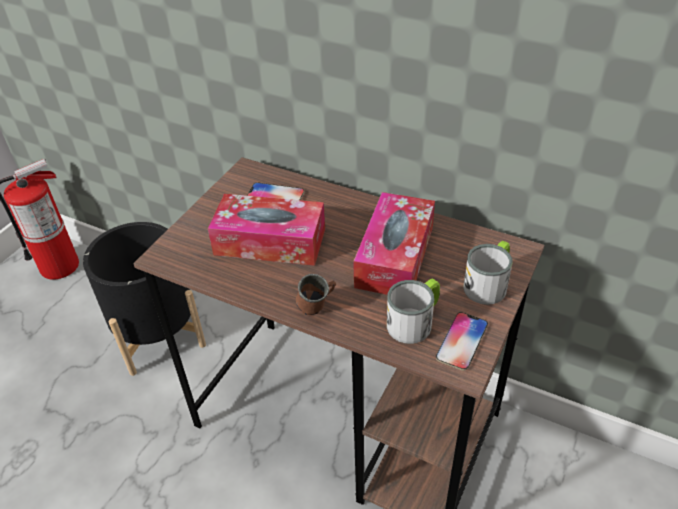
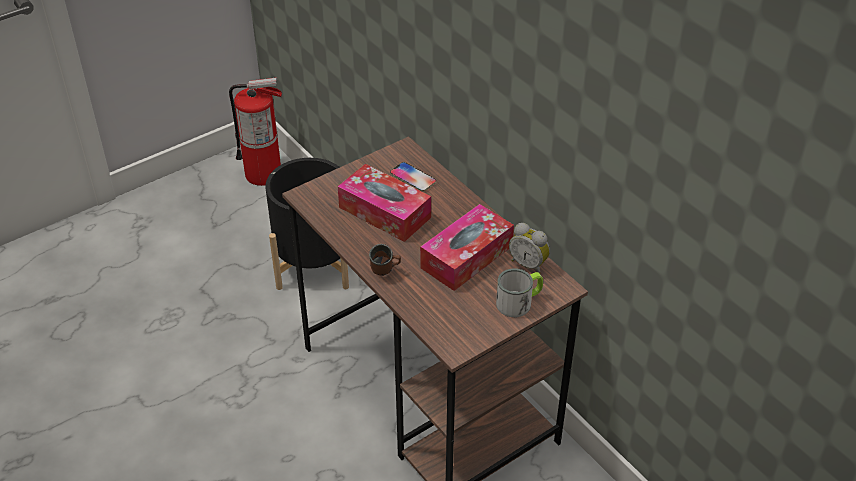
camera: 25 degrees right, 0 degrees up
(415, 321) = (445, 306): mug -> none
(462, 341) = (467, 332): phone -> none
(464, 239) = (529, 264): none -> alarm clock

